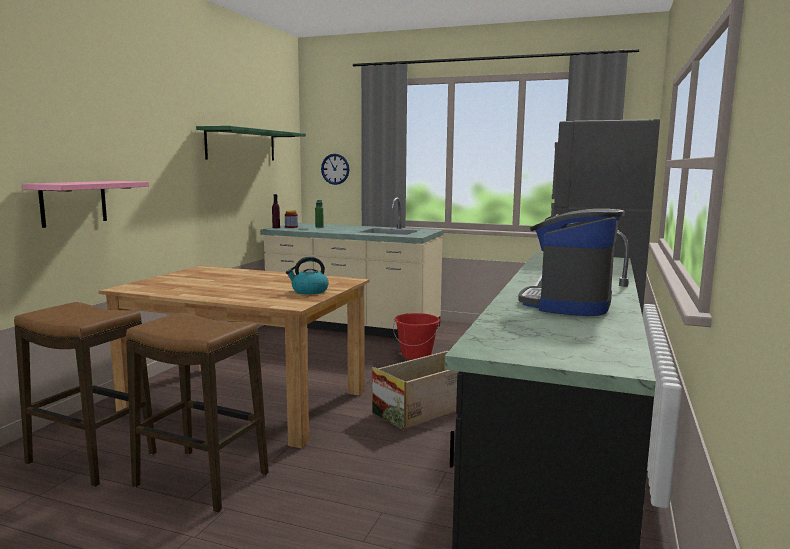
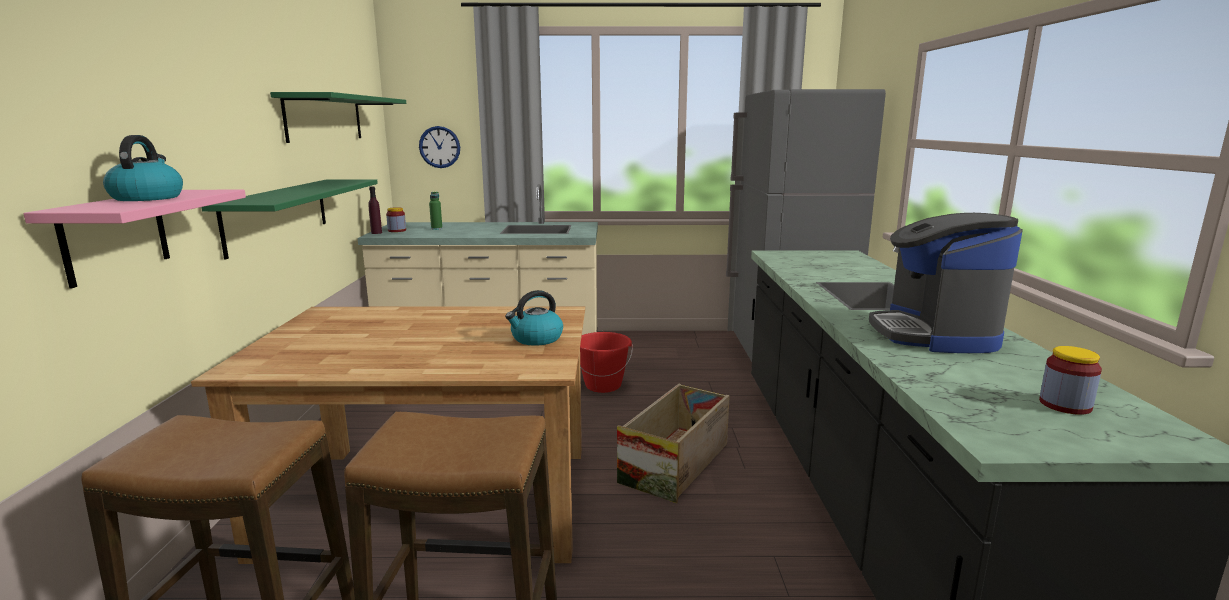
camera: 20 degrees left, 5 degrees up
(90, 182) = (147, 198): none -> kettle
(192, 205) = (278, 214): none -> green shelf
(575, 342) = (1065, 405): none -> jar

